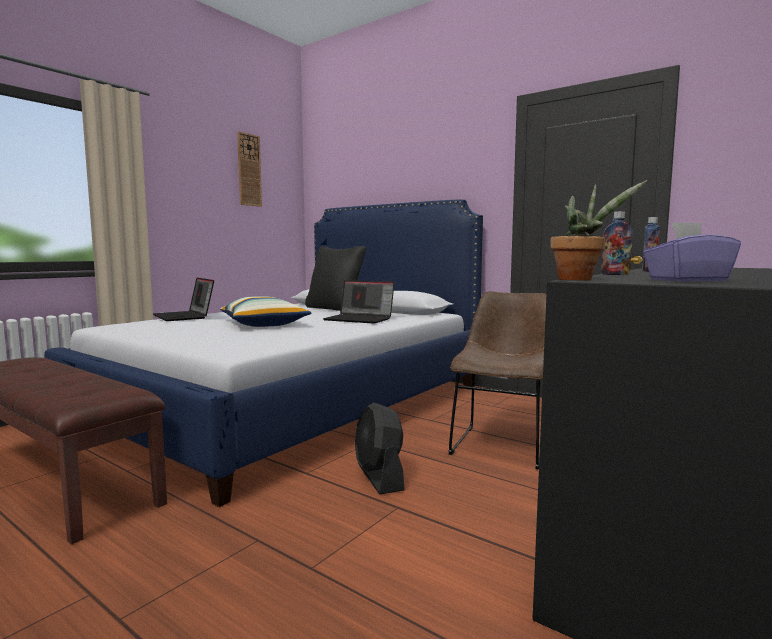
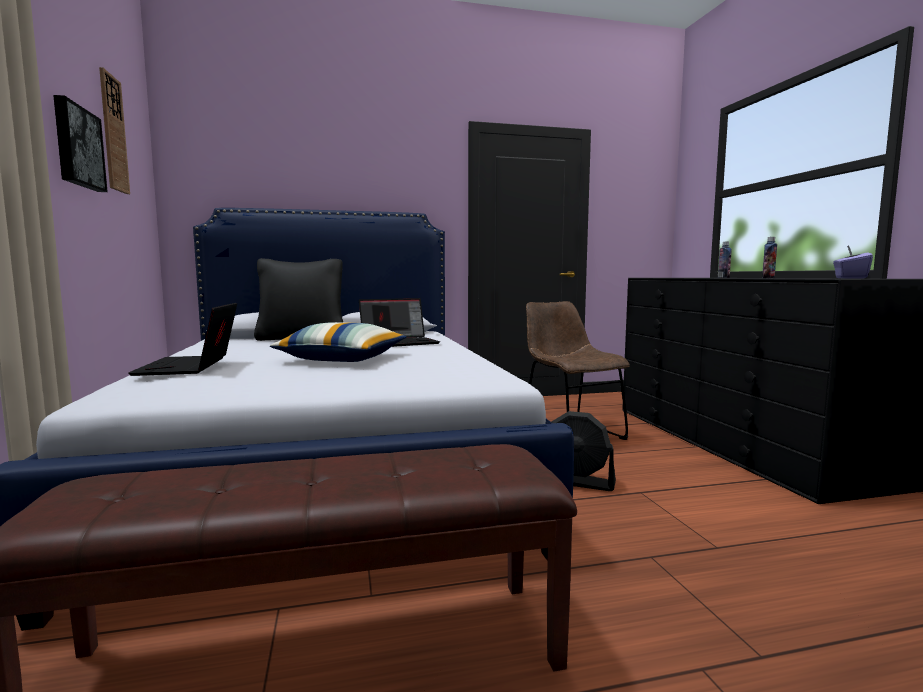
camera: 50 degrees left, 0 degrees up
(184, 317) = (190, 367): laptop -> laptop turned 75 degrees clockwise
(205, 185) = (77, 147): none -> picture
(580, 279) = (833, 278): potted plant -> none

